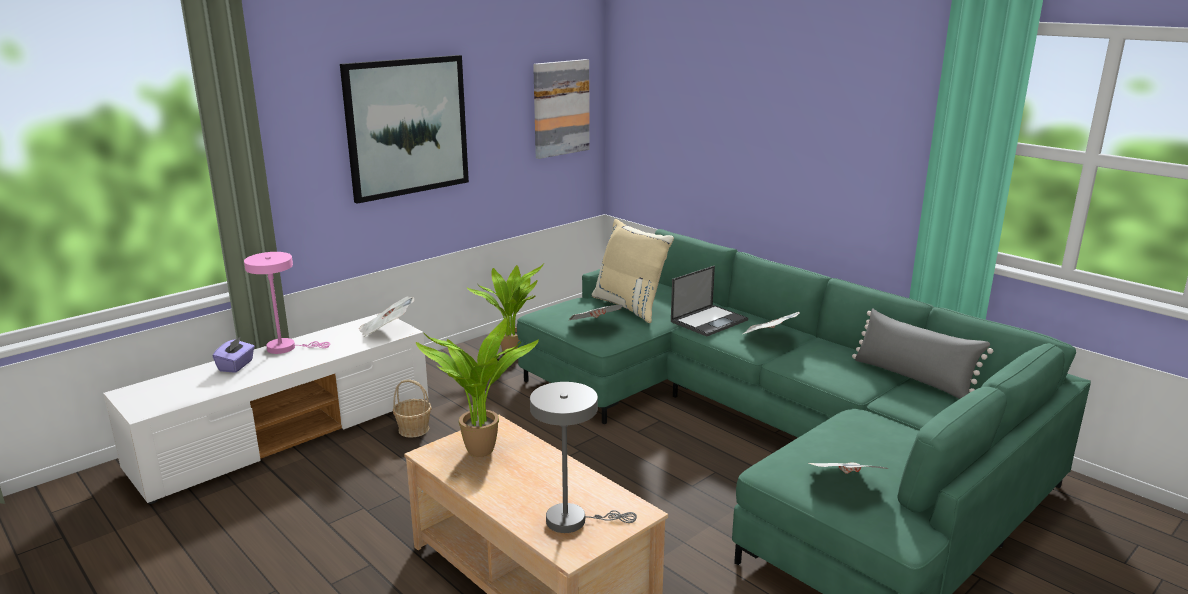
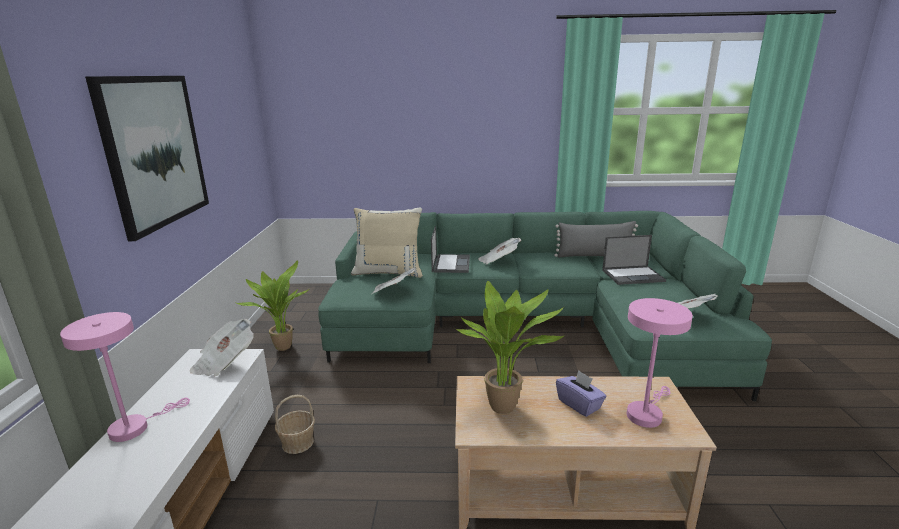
camera: 45 degrees left, 0 degrees up
(236, 366) = (99, 476): purple tissue box -> purple tissue box (579, 404)
(560, 108) = (245, 130): picture -> none
(573, 520) = (646, 413): grey table lamp -> pink table lamp
(905, 420) = (633, 275): none -> laptop

